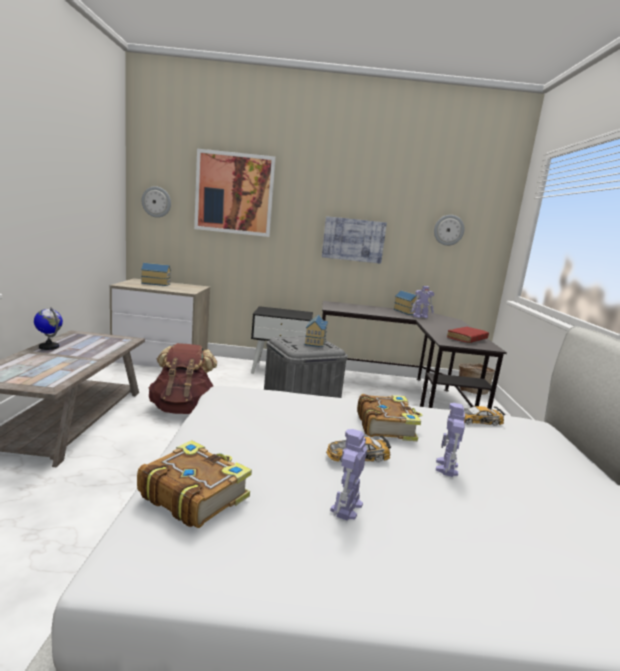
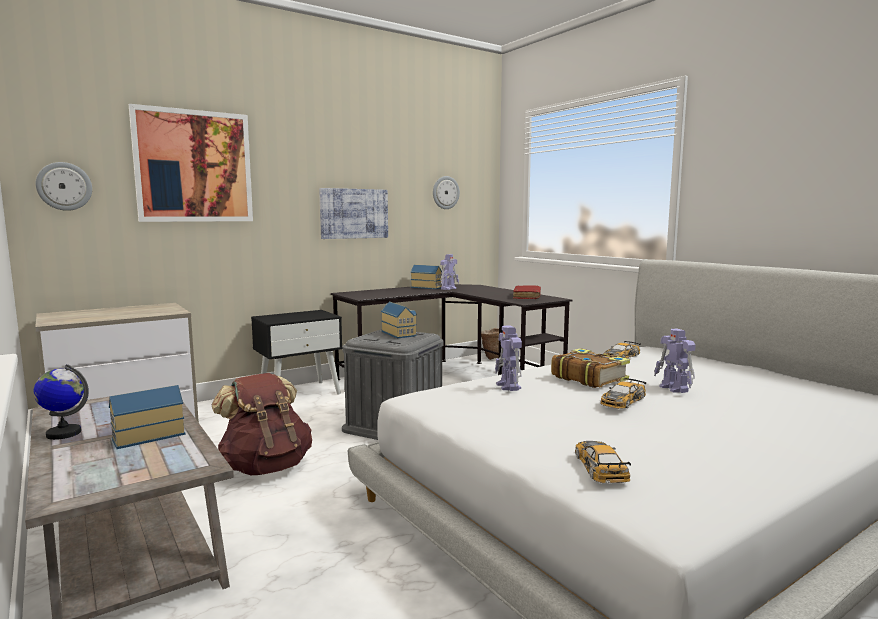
camera: 35 degrees left, 5 degrees down
(156, 283) = (95, 312): toy house -> toy house (147, 436)
(194, 494) = (600, 467): book -> toy car
(346, 508) = (689, 431): toy robot -> toy robot (508, 386)

